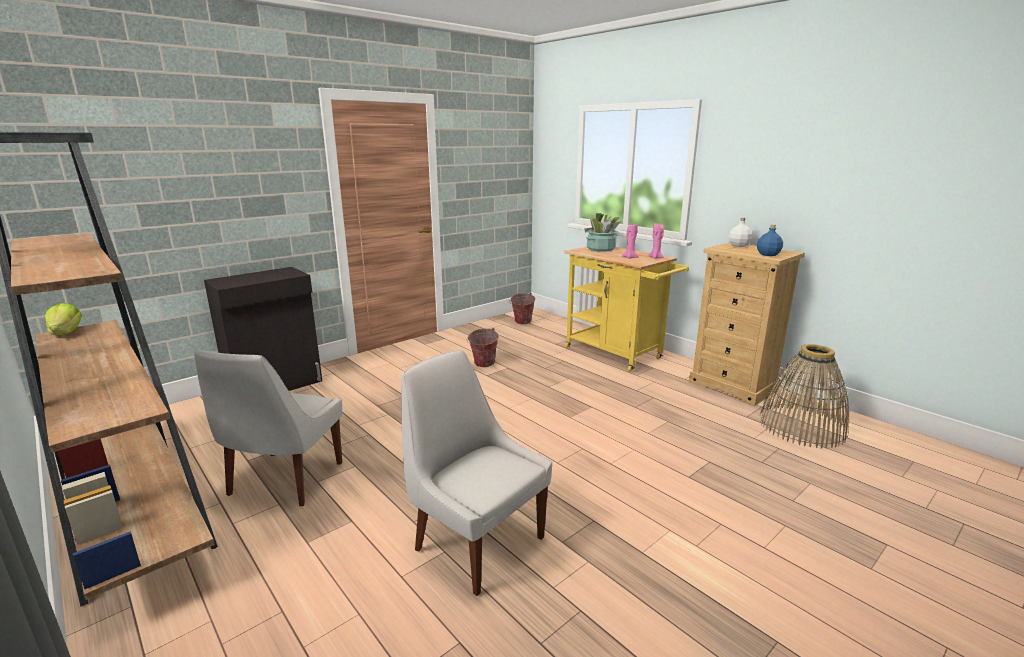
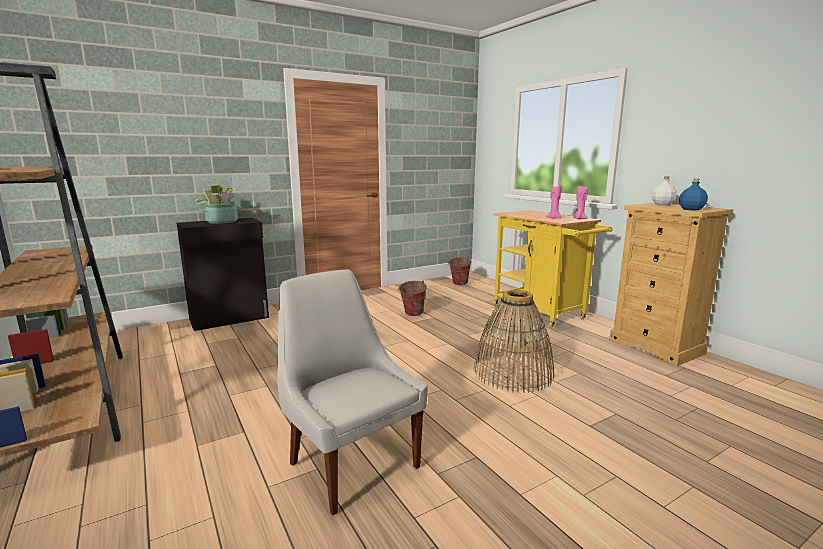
camera: 10 degrees right, 5 degrees down
(66, 333) = (47, 250): lettuce -> none
(283, 481) = (201, 392): white chair -> none
(601, 249) = (529, 212): potted plant -> potted plant (222, 222)
(801, 426) = (728, 389): basket -> basket (513, 373)

